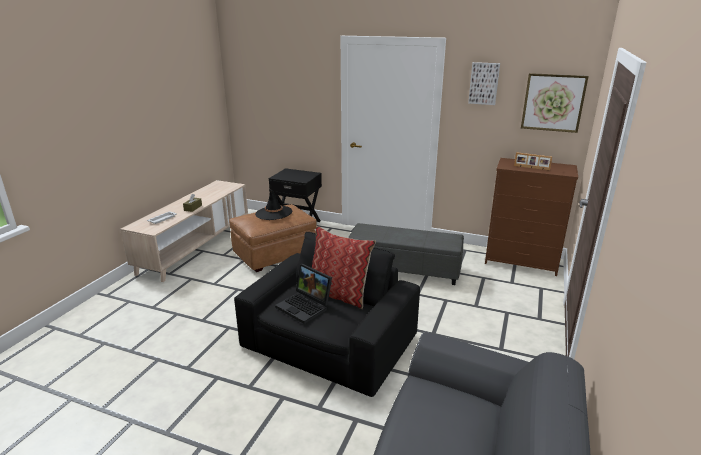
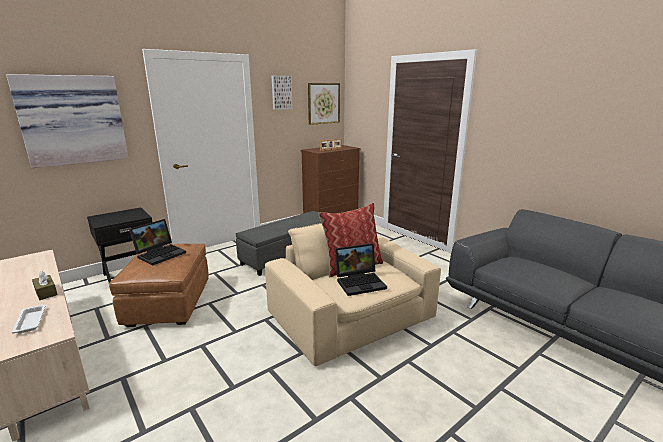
camera: 60 degrees left, 5 degrees down
(273, 213) = (160, 254): black hat -> laptop
(286, 93) = (73, 120): none -> picture
(329, 342) = (352, 316): black armchair -> beige armchair

